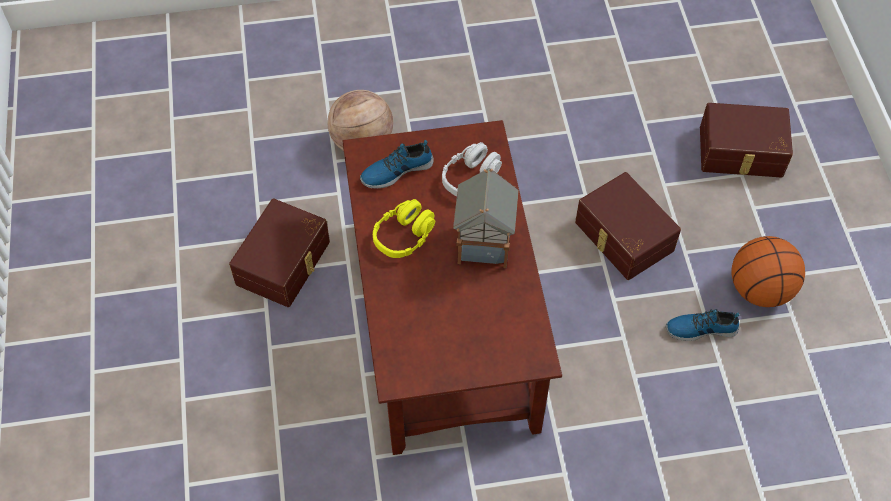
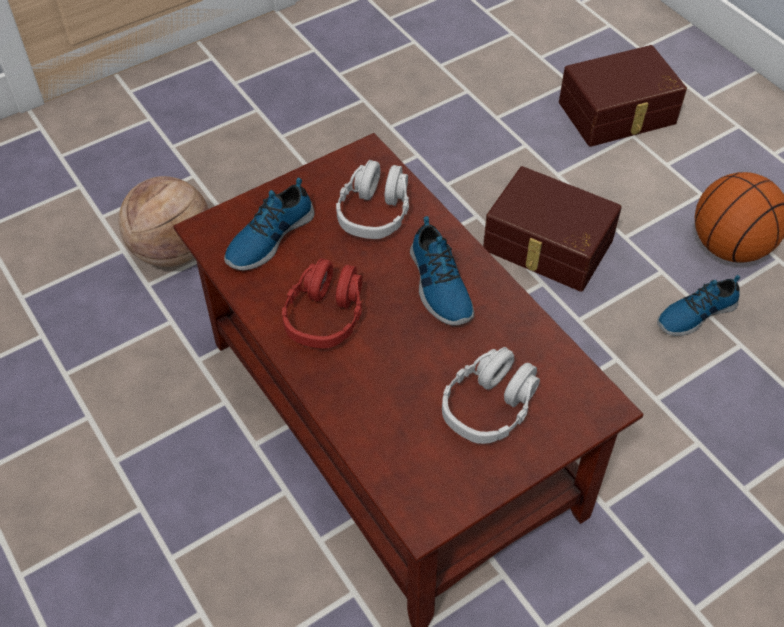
camera: 25 degrees left, 5 degrees down
(285, 263) = (140, 436): brown storage box -> none
(404, 235) = (325, 315): yellow headphones -> red headphones
(470, 332) = (489, 406): none -> grey headphones
(484, 243) = (438, 285): toy house -> shoe

